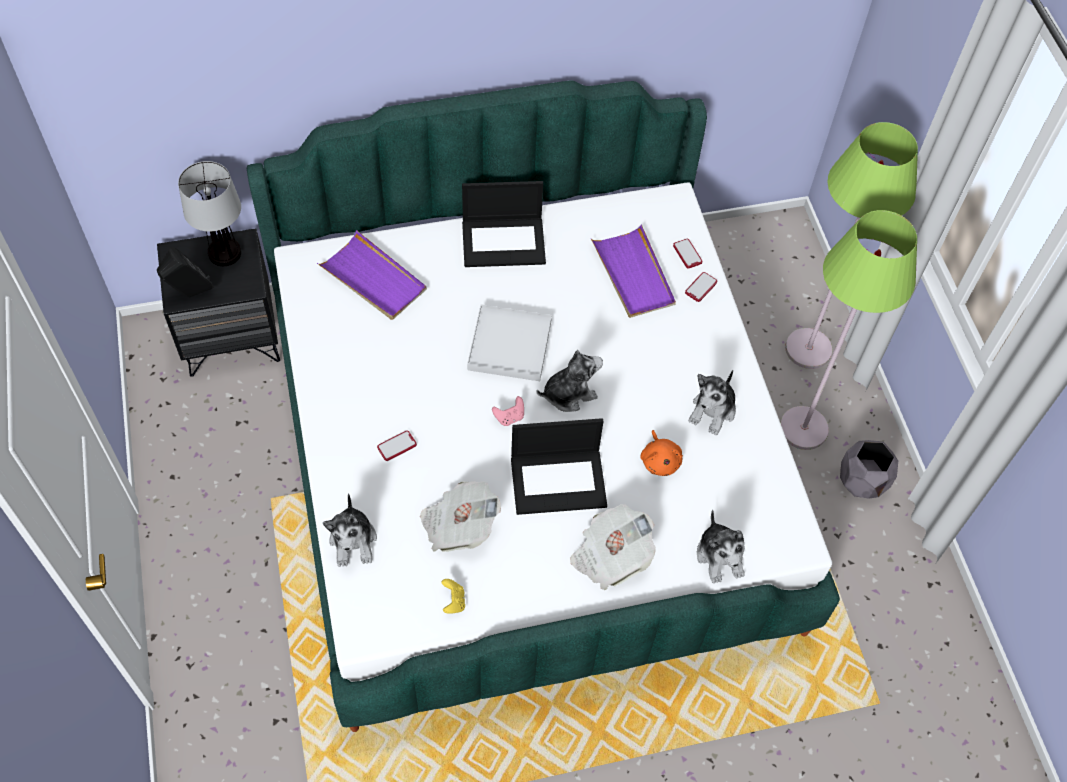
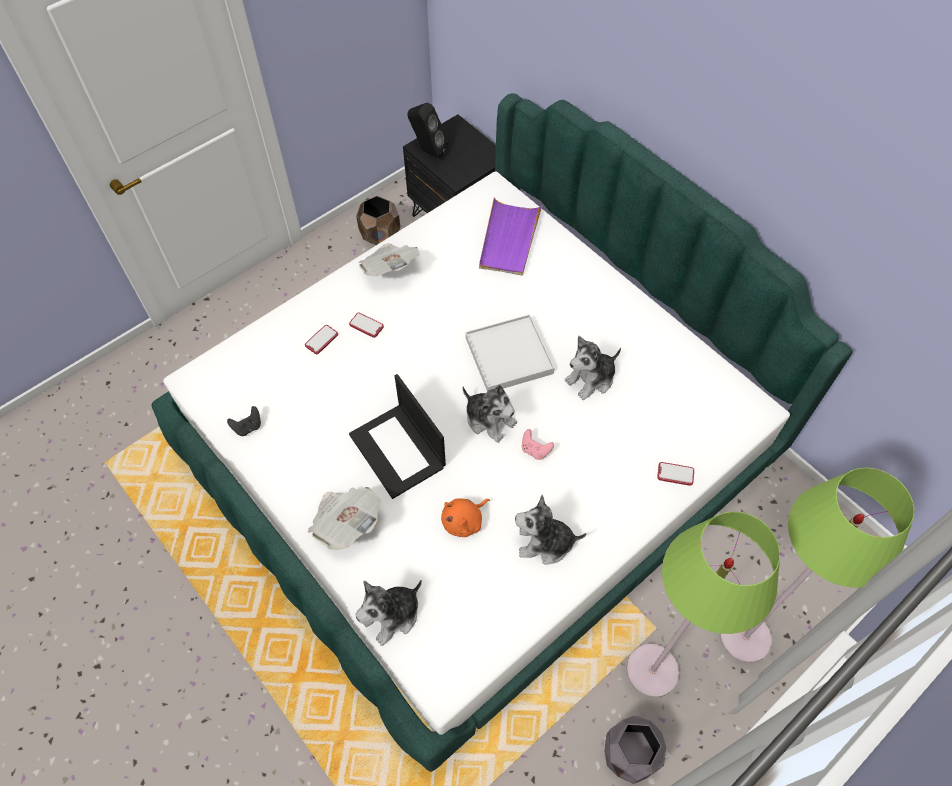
camera: 65 degrees right, 0 degrees up
(195, 419) = (381, 235): none -> brown planter
(224, 254) = (475, 151): table lamp -> none
(353, 541) = (269, 338): plush toy -> plush toy (591, 379)
(453, 601) = (248, 427): yellow game controller -> black game controller
(459, 525) = (318, 399): newspaper -> newspaper (390, 269)
(504, 241) = (610, 304): laptop -> none
(509, 417) = (439, 387): pink game controller -> pink game controller (535, 450)
(633, 274) = (648, 413): purple tray -> none
(687, 254) = (704, 446): phone -> phone (321, 340)

